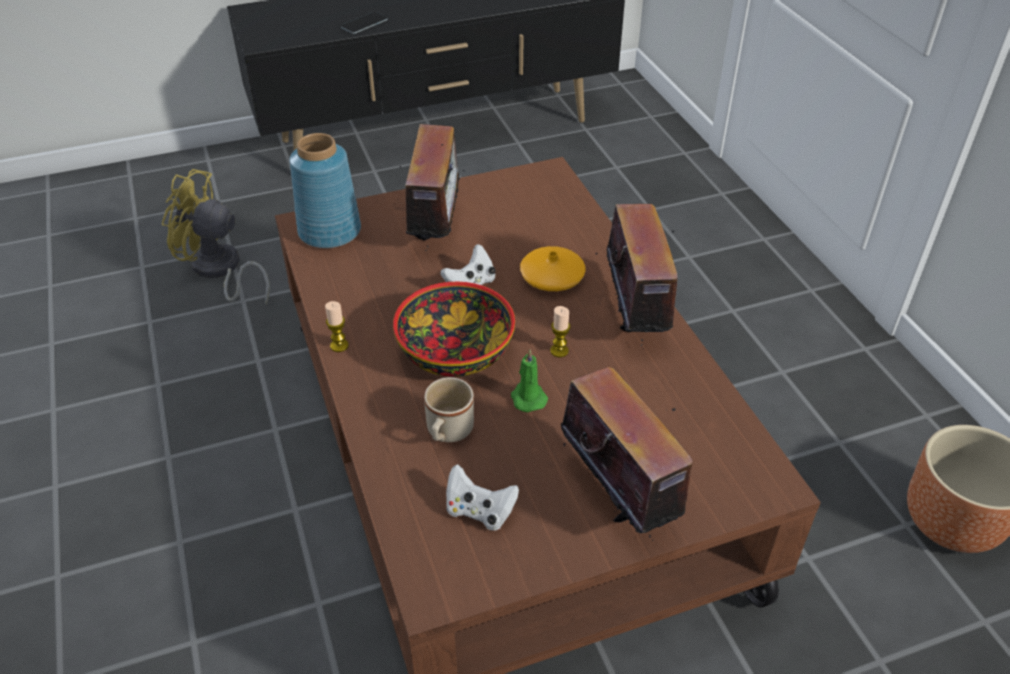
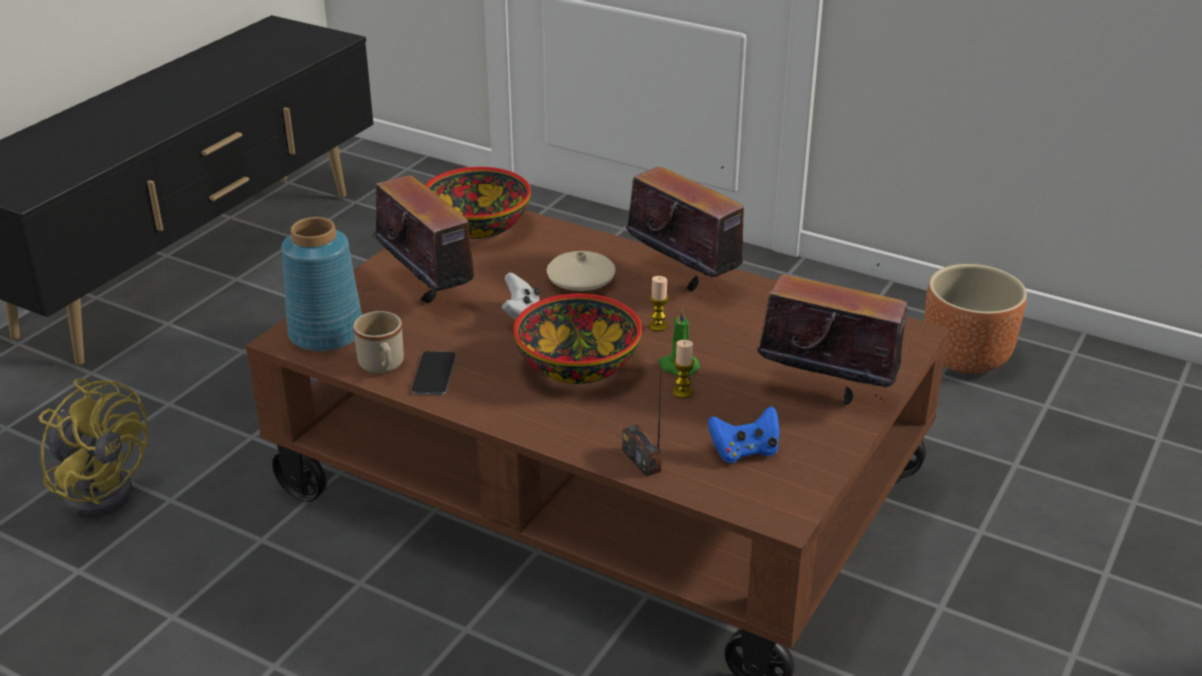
camera: 40 degrees left, 10 degrees down
(219, 271) = (102, 488): yellow fan -> yellow fan turned 120 degrees counterclockwise
(339, 345) = (469, 408): candle -> candle (682, 392)
(364, 23) = (124, 141): phone -> phone (434, 374)
(395, 467) = (641, 460): none -> radio
(447, 433) = (650, 419): beige mug -> beige mug (383, 367)
(479, 511) = (744, 451): white game controller -> blue game controller
(536, 192) = (478, 227): none -> bowl
(552, 277) = (581, 280): orange vase -> beige vase

